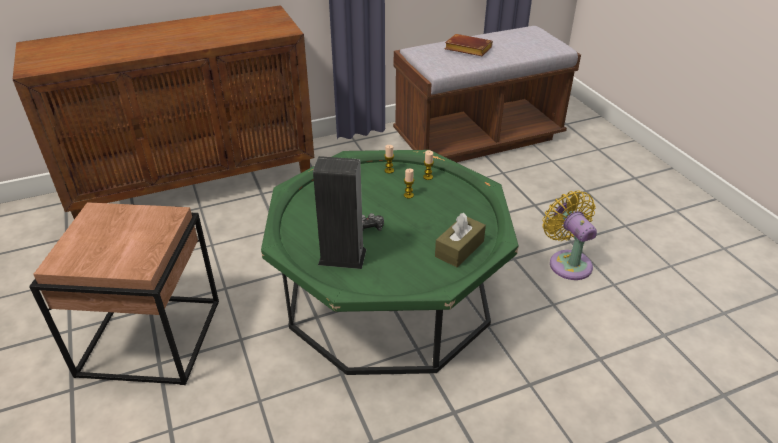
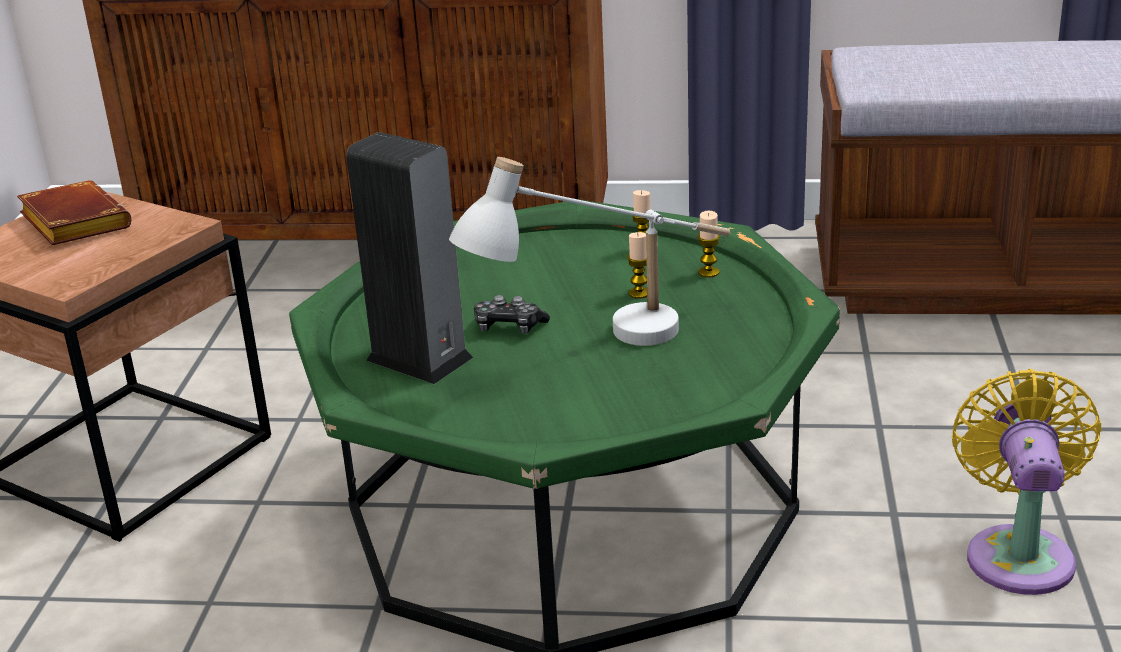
camera: 30 degrees right, 10 degrees down
(417, 226) = (604, 345): none -> white table lamp
(459, 249) = (648, 397): brown tissue box -> none
(466, 49) = (969, 60): brown book -> brown book (71, 223)

